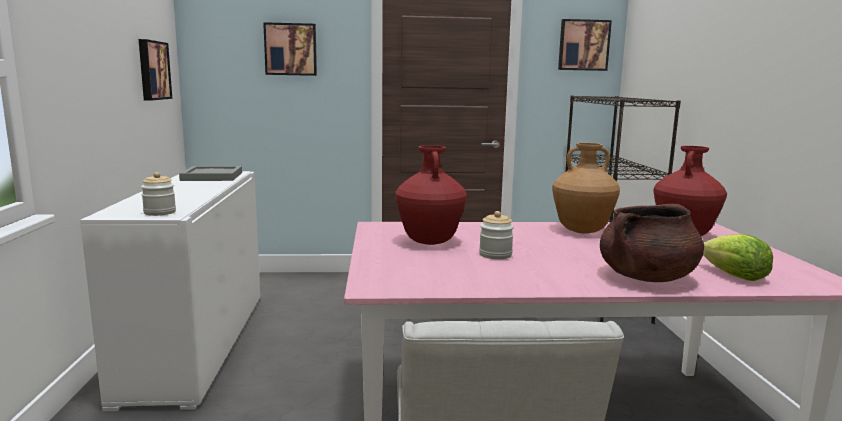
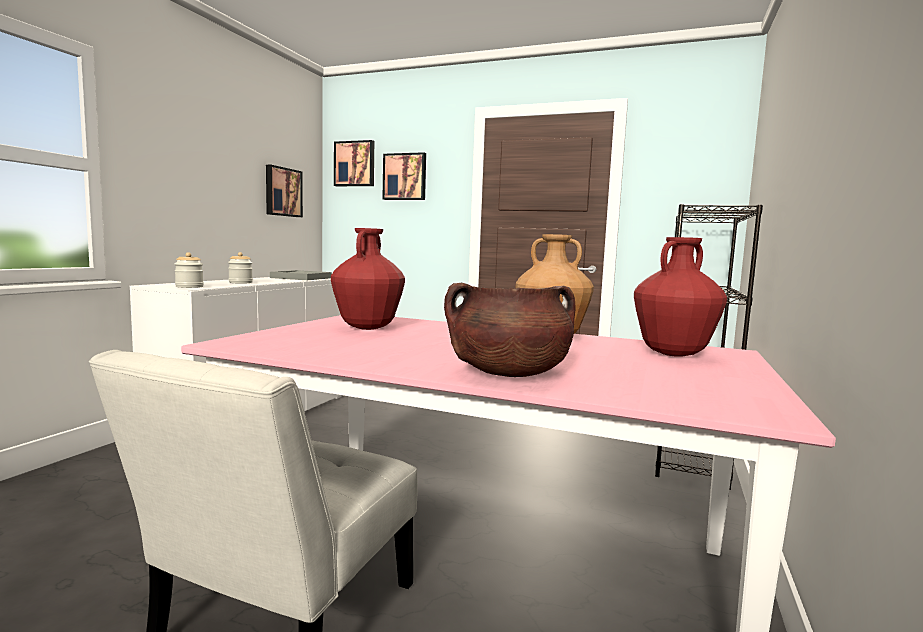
camera: 25 degrees right, 5 degrees down
(495, 255) = (399, 341): jar -> jar (240, 282)
(583, 45) = (699, 161): picture -> picture (355, 164)
(734, 276) = (632, 388): lettuce -> none

